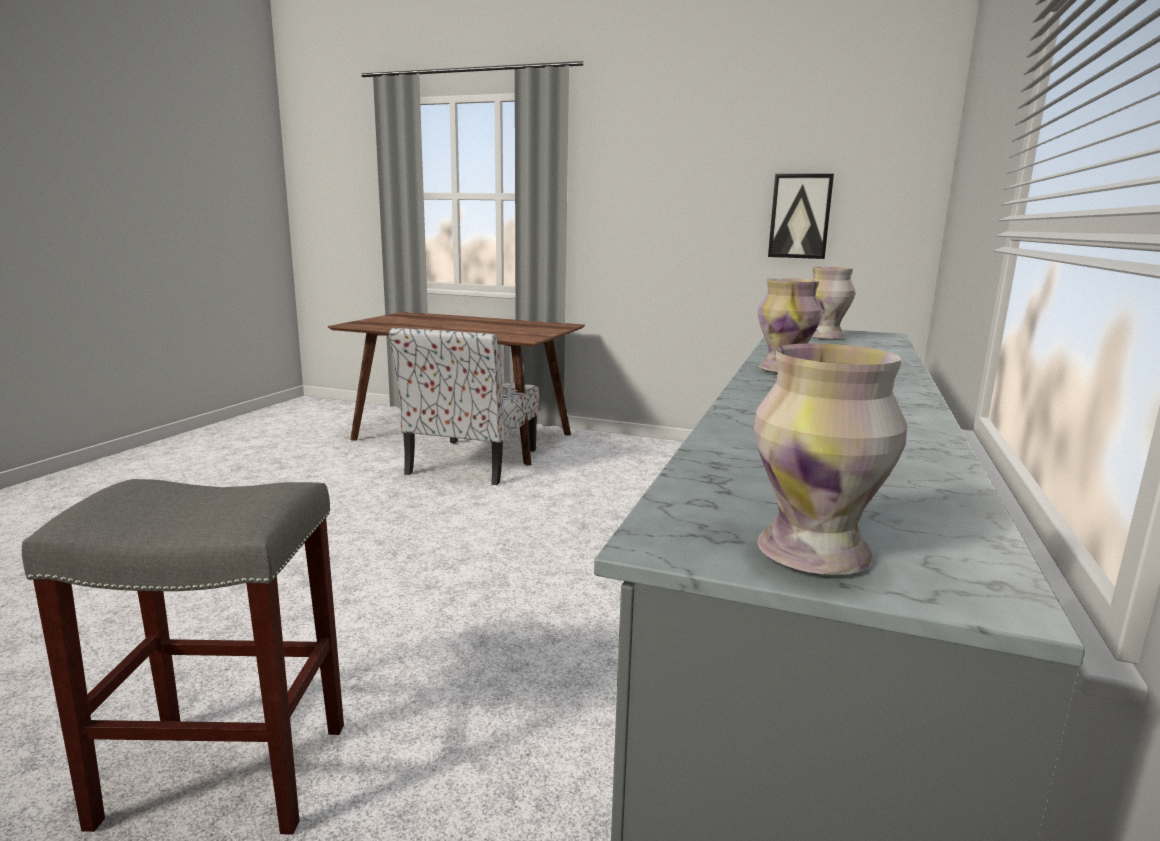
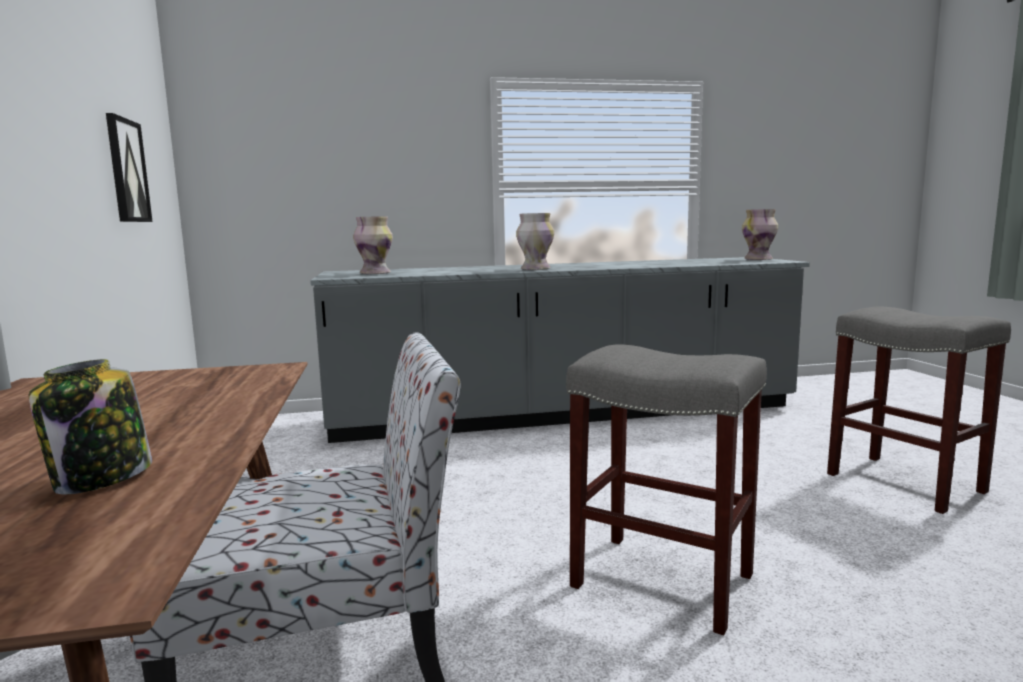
camera: 120 degrees left, 5 degrees down
(379, 535) = (659, 580): none -> grey stool
(412, 325) = (101, 479): none -> jar

